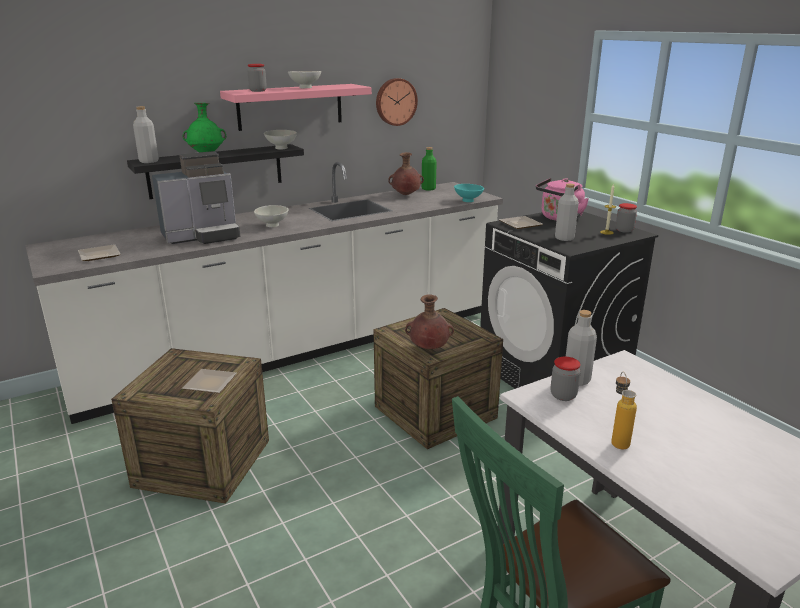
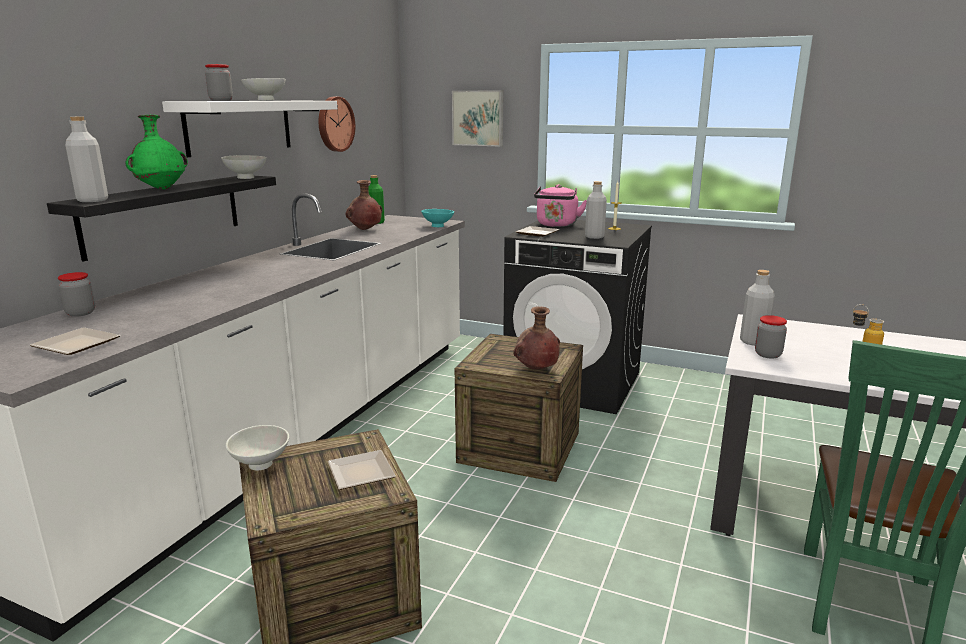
camera: 35 degrees left, 5 degrees down
(203, 236) = (199, 298): coffee machine -> none
(273, 225) = (272, 274): white bowl -> white bowl (262, 464)
(290, 106) = (239, 126): pink shelf -> white shelf
(540, 100) = (478, 118): none -> picture
(624, 230) = (623, 225): jar -> jar (80, 313)

